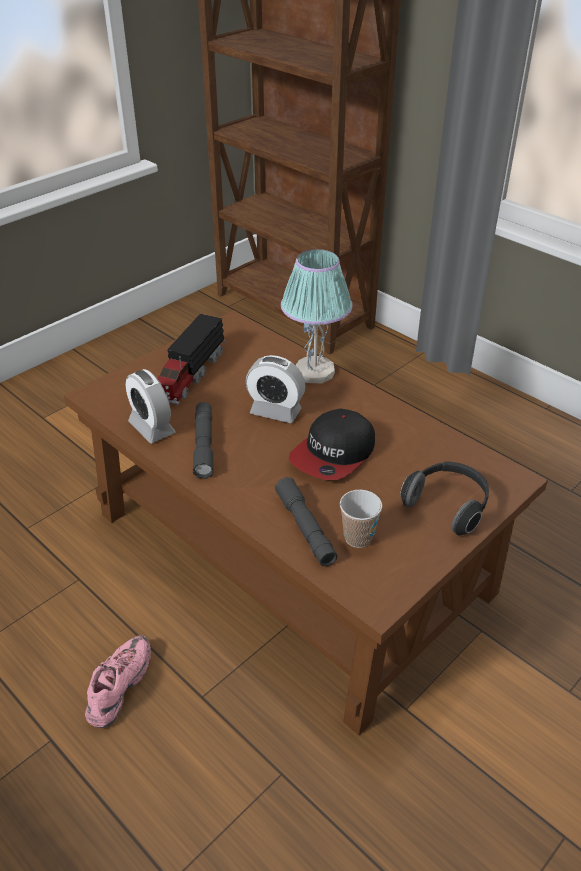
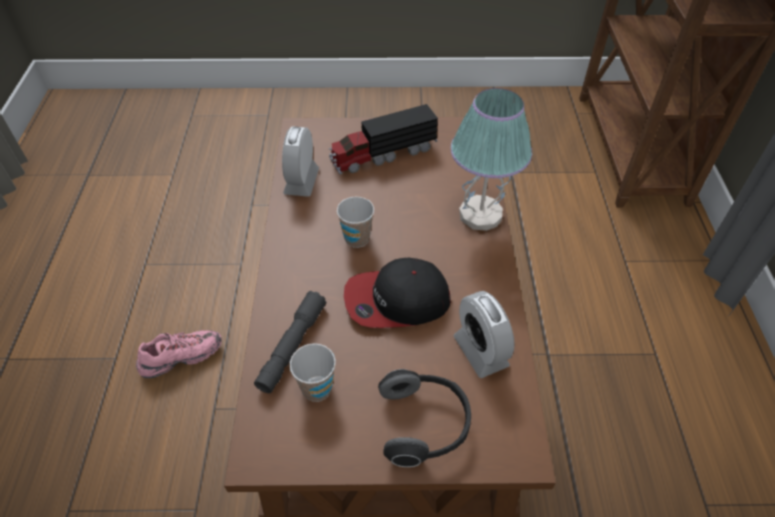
camera: 45 degrees right, 10 degrees up
(204, 445) = (315, 221): grey flashlight -> none
(252, 437) = (357, 239): none -> cup
(275, 412) = (402, 229): alarm clock -> alarm clock (480, 351)

